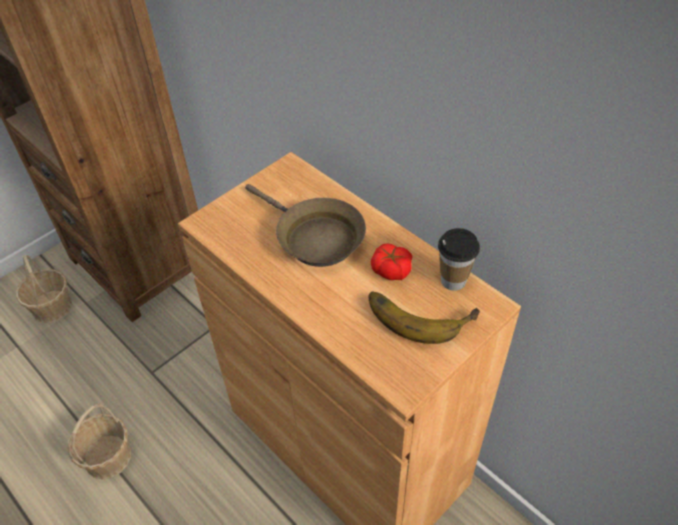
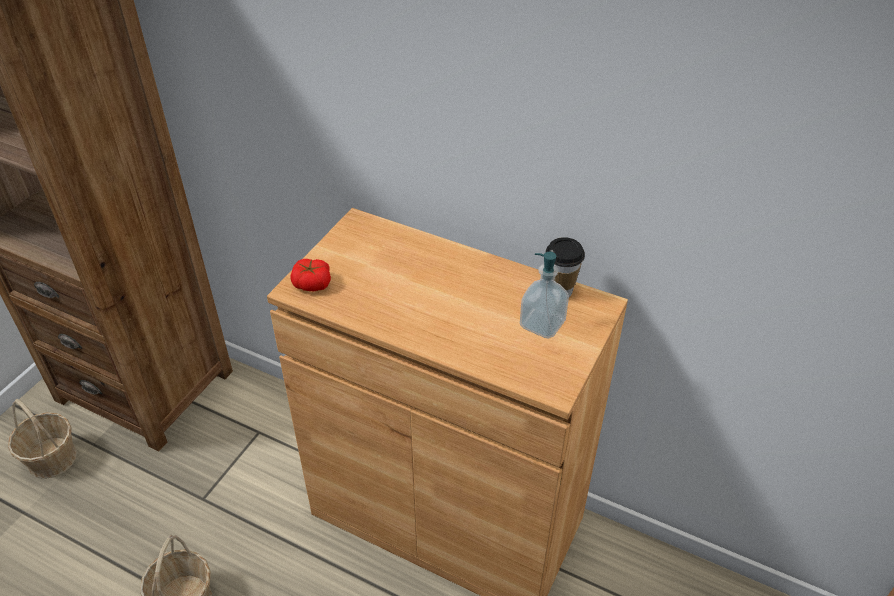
camera: 20 degrees left, 5 degrees down
(314, 237) = (413, 281): brown frying pan -> none
(391, 270) = (499, 294): tomato -> tomato (312, 283)
(419, 312) = (542, 324): banana -> soap dispenser

